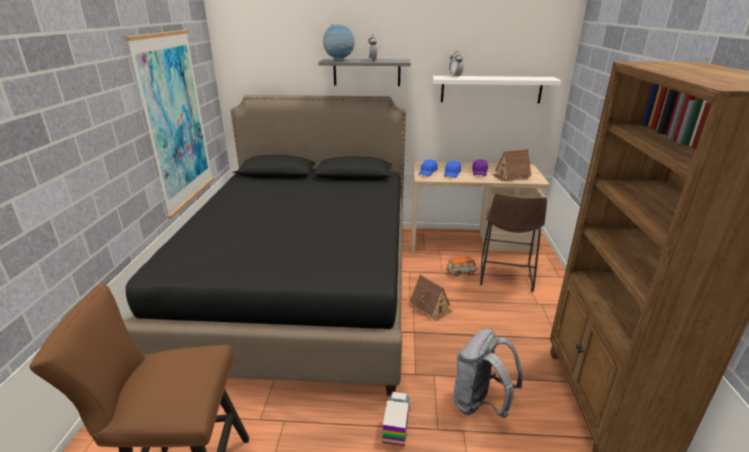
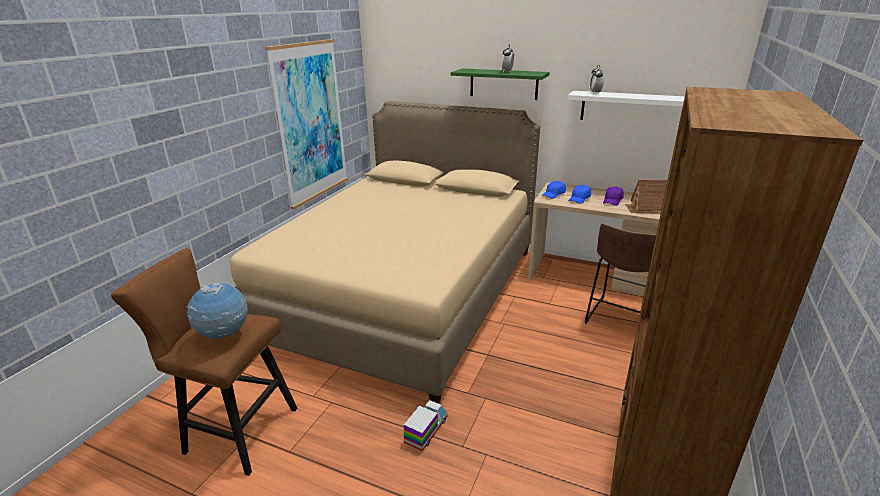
camera: 20 degrees right, 0 degrees up
(303, 287) = (404, 292): black bed -> beige bed
(339, 60) = (472, 71): globe -> globe (224, 335)
(366, 72) = (503, 84): grey shelf -> green shelf
(431, 307) = (518, 335): toy house -> none
(461, 272) = (570, 306): toy car -> none
(480, 404) = (517, 435): grey backpack -> none

